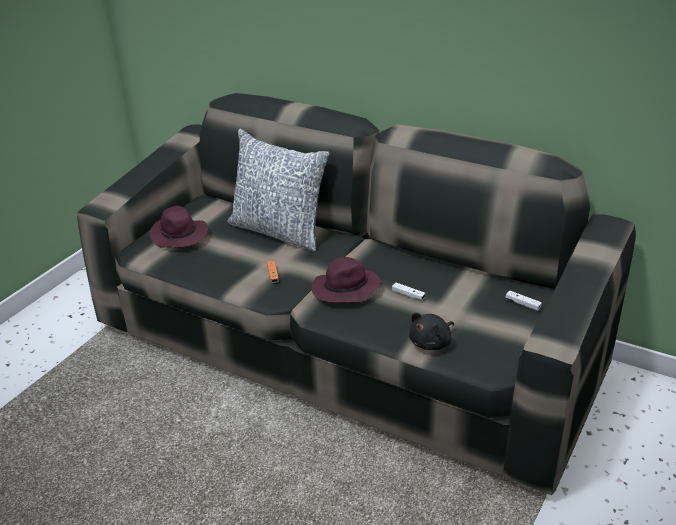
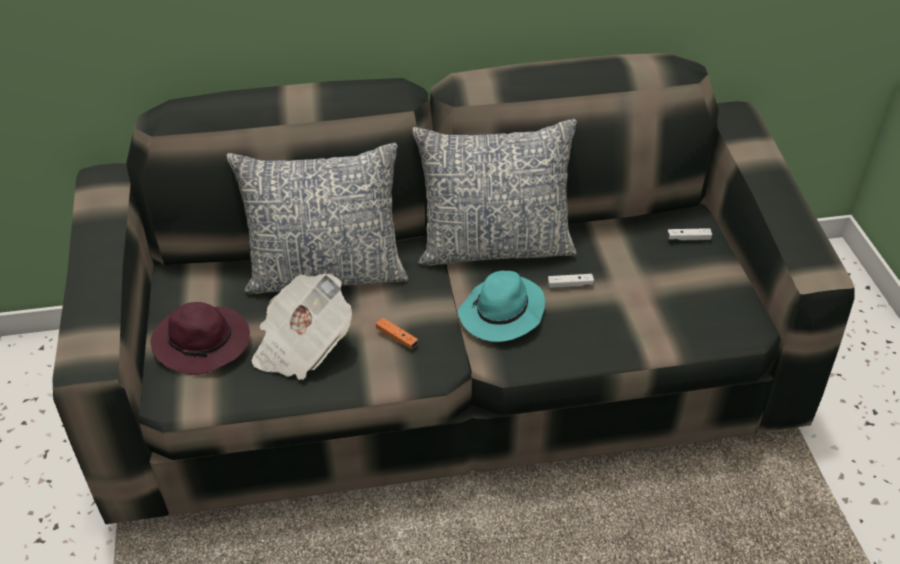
camera: 40 degrees left, 10 degrees up
(222, 257) = (302, 346): none -> newspaper
(345, 290) = (502, 314): purple hat -> turquoise hat
(388, 256) = (495, 246): none -> pillow
(432, 343) = (659, 330): black plush toy -> none

